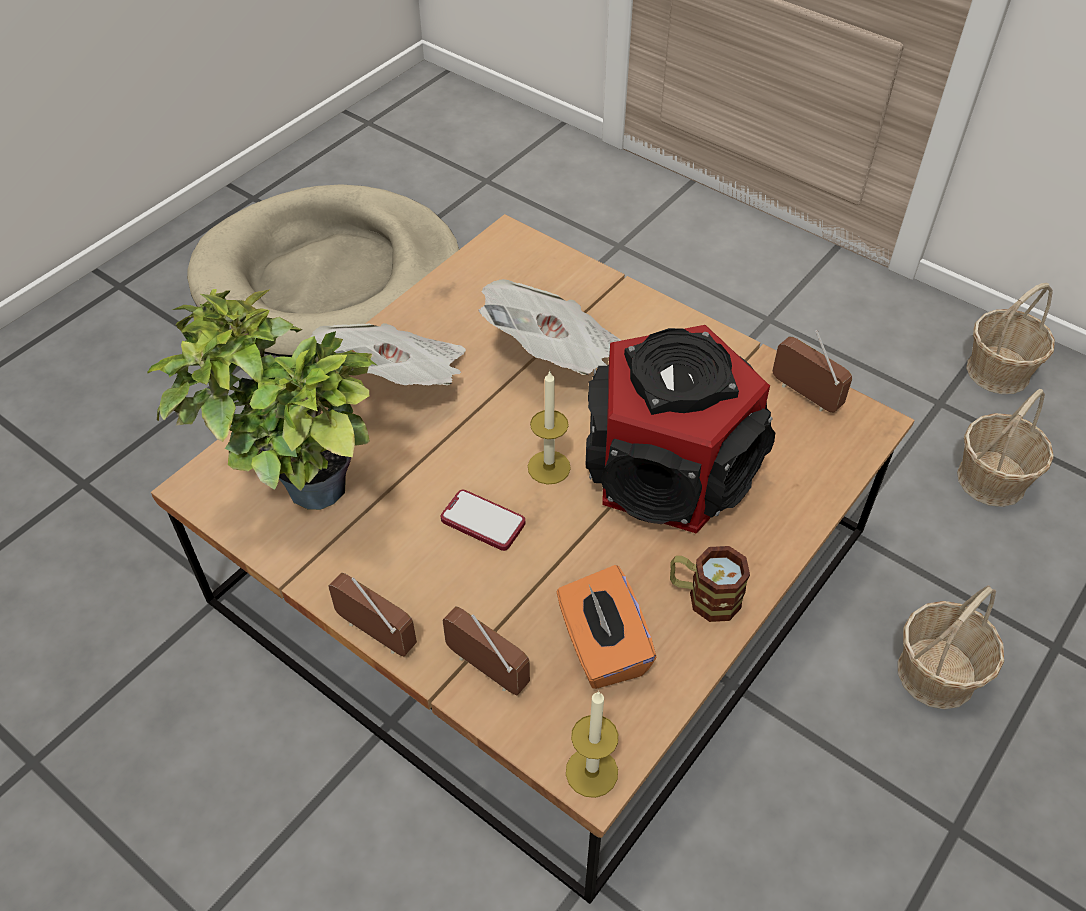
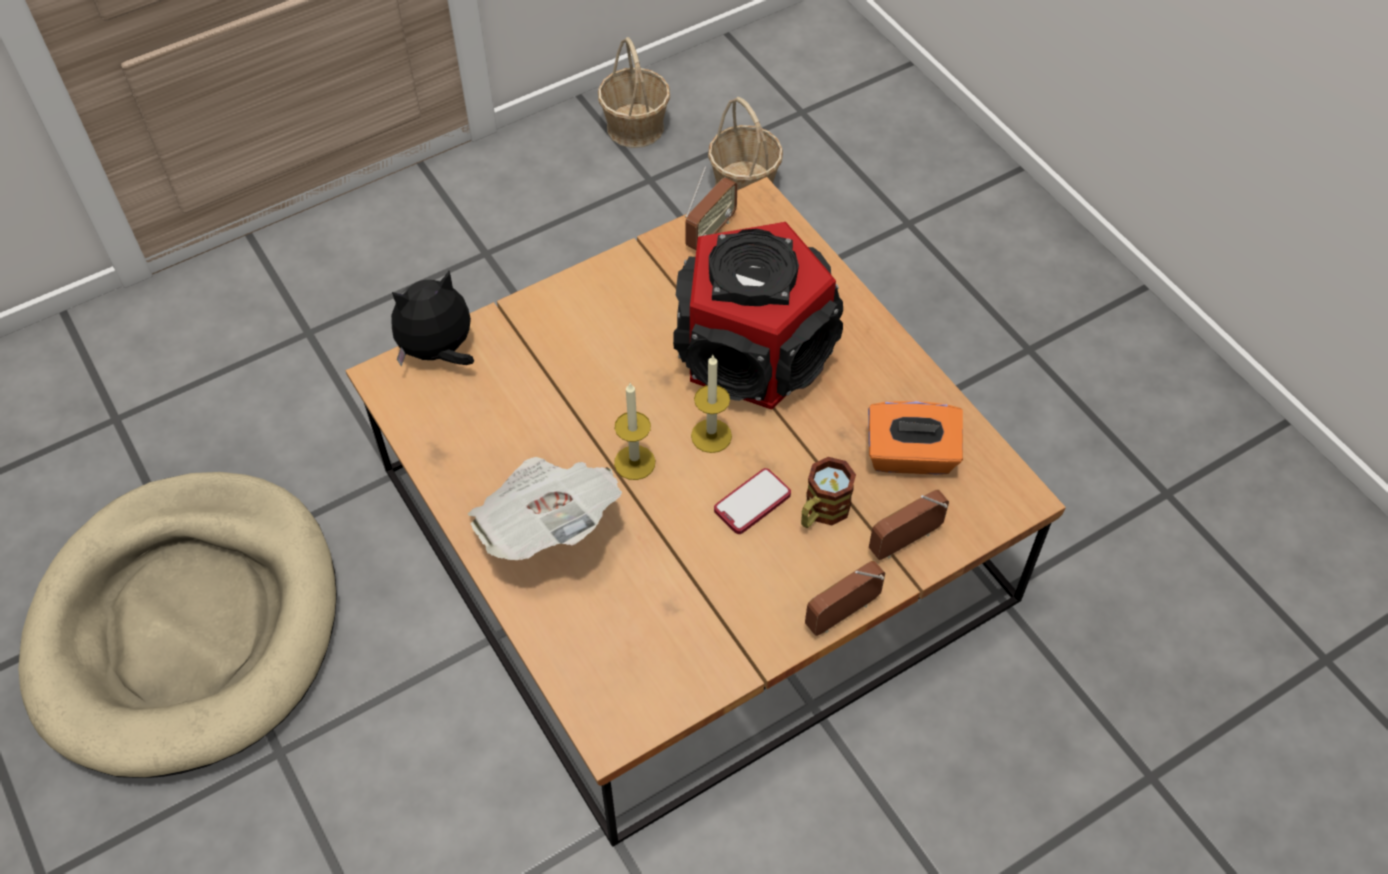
camera: 70 degrees left, 5 degrees up
(300, 494) = (659, 642): potted plant -> none
(550, 258) = (438, 352): none -> plush toy
(556, 355) = (577, 388): newspaper -> none
(591, 772) = (1016, 498): candle -> candle (634, 462)
(704, 596) = (886, 375): mug -> mug (821, 512)
(805, 395) = (710, 232): radio -> radio turned 150 degrees clockwise
(937, 674) = (905, 303): basket -> none

